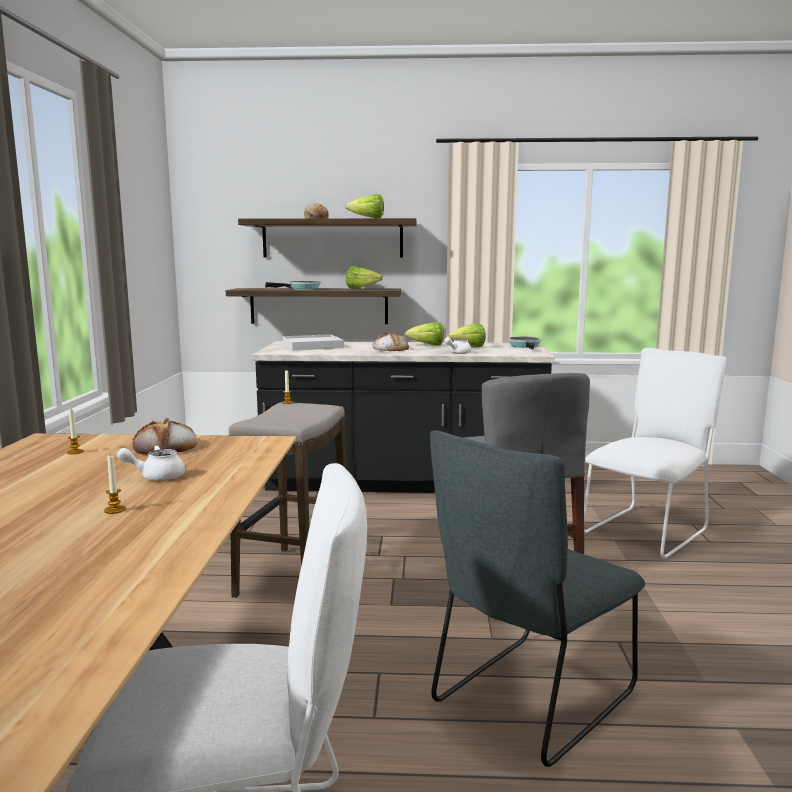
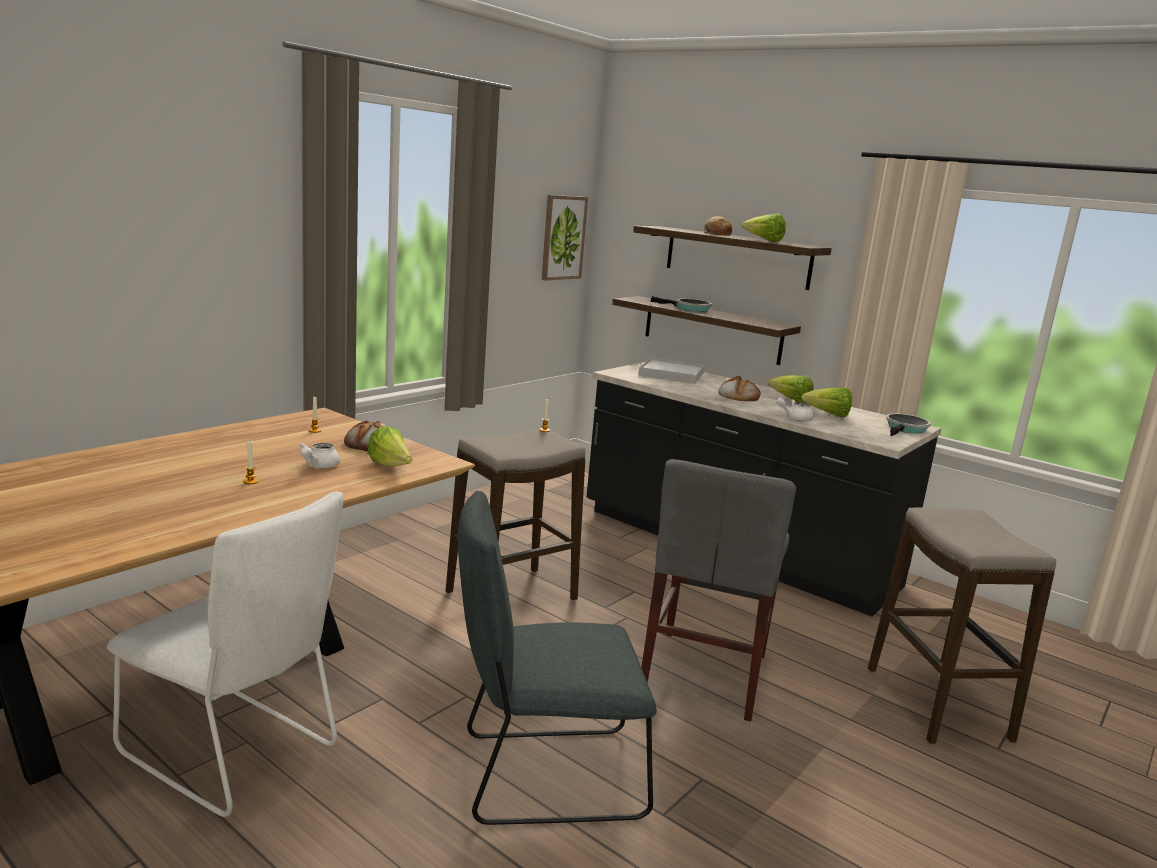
camera: 35 degrees right, 5 degrees up
(156, 476) = (318, 466): white teapot -> white teapot turned 90 degrees counterclockwise
(157, 239) = (563, 237): none -> picture
(361, 289) = (750, 319): lettuce -> lettuce (391, 466)
(648, 530) = (937, 703): white chair -> stool

